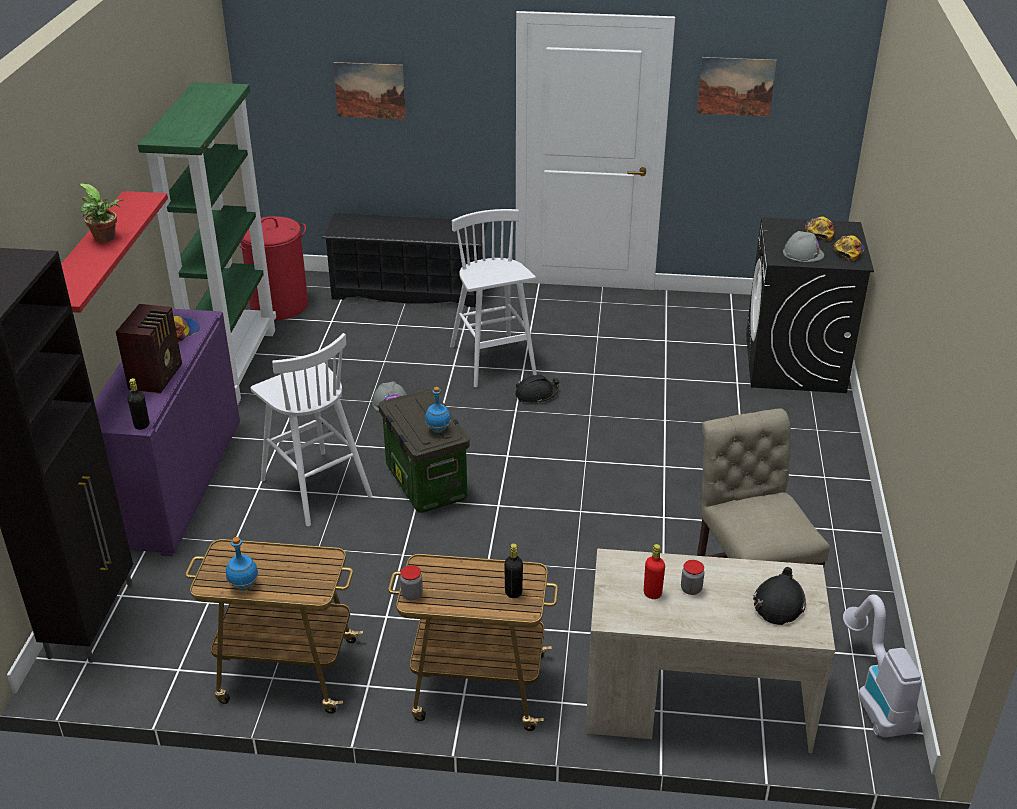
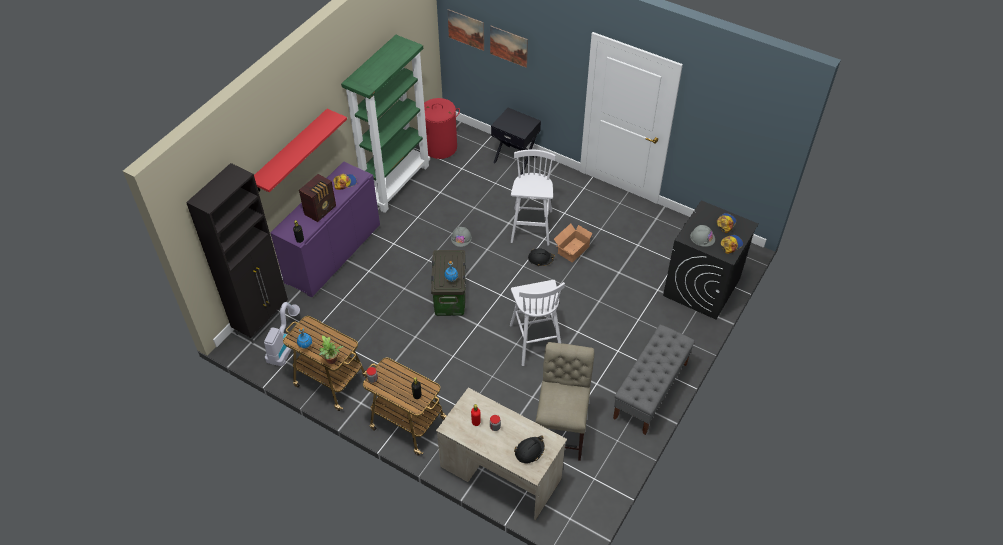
camera: 25 degrees right, 15 degrees up
(106, 239) = (302, 144): potted plant -> potted plant (332, 361)
(314, 487) = (395, 280): white stool -> white stool (535, 340)
(409, 291) = (515, 159): black shoe rack -> black nightstand
(575, 371) = (572, 249): none -> cardboard box
(736, 86) = (714, 113): picture -> picture (466, 29)
(834, 506) = (650, 391): none -> grey bench
(875, 696) = (588, 505): vacuum cleaner -> vacuum cleaner (284, 345)

